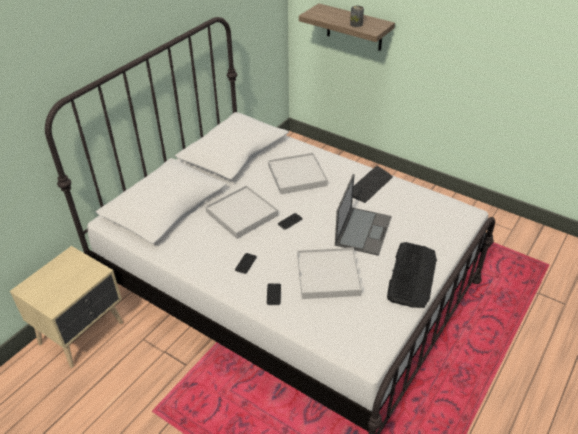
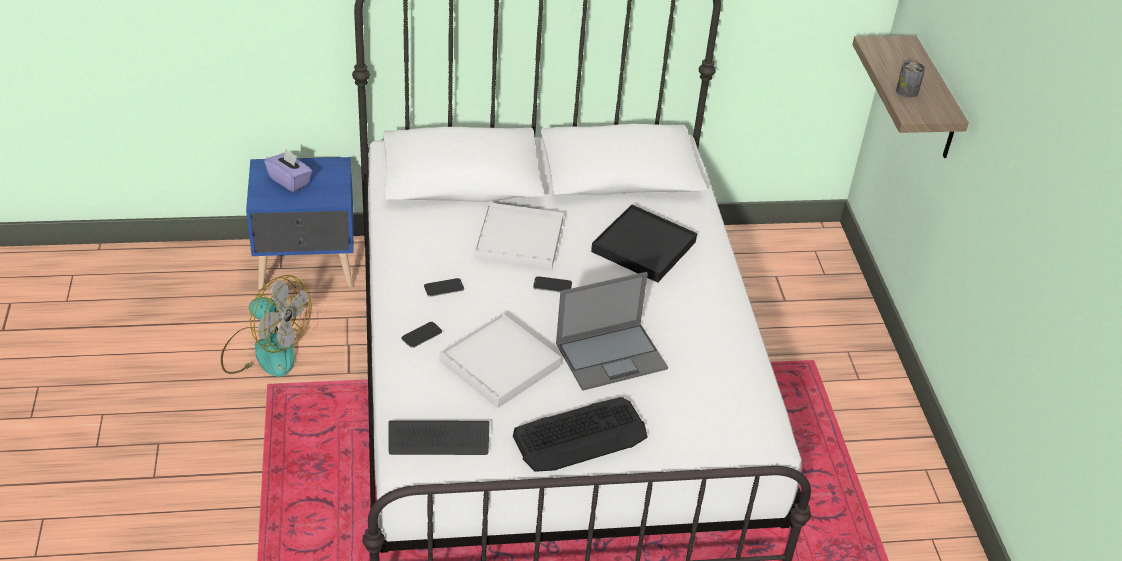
camera: 45 degrees right, 0 degrees up
(54, 283) = (290, 181): none -> purple tissue box
(83, 333) = (308, 268): beige nightstand -> blue nightstand
(123, 395) = (265, 350): none -> fan
(297, 175) = (643, 246): white tray -> black tray
(370, 185) = (707, 320): keyboard -> keyboard (438, 439)

